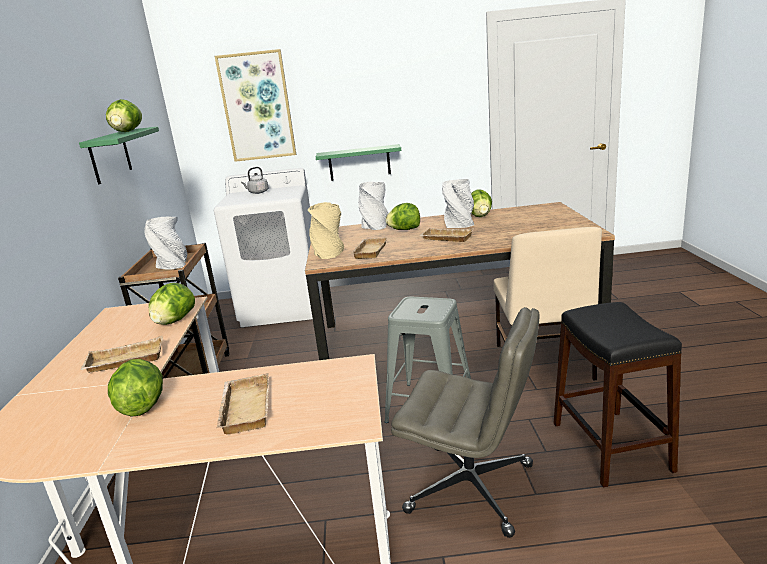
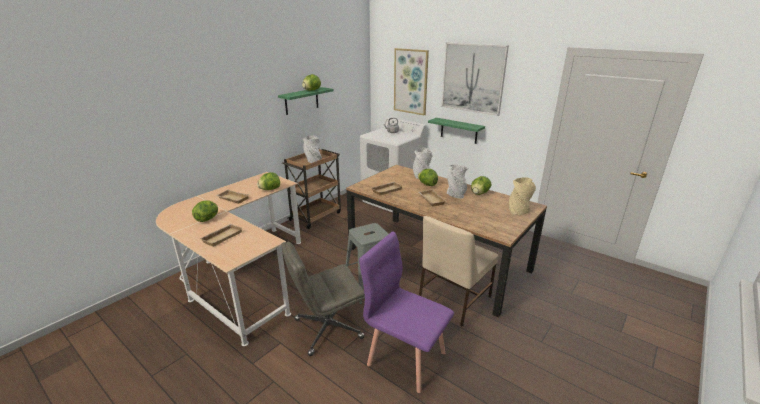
camera: 40 degrees right, 5 degrees up
(328, 253) = (371, 182): beige vase -> beige vase (518, 210)
(365, 78) = (473, 78): none -> picture
(472, 488) = (327, 329): grey office chair -> grey office chair turned 90 degrees clockwise
(610, 446) = (406, 357): black stool -> purple chair

